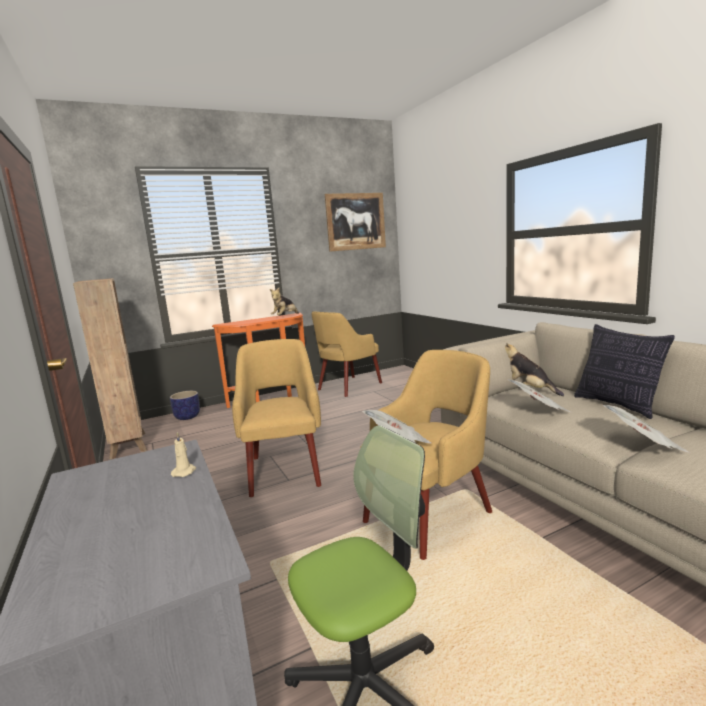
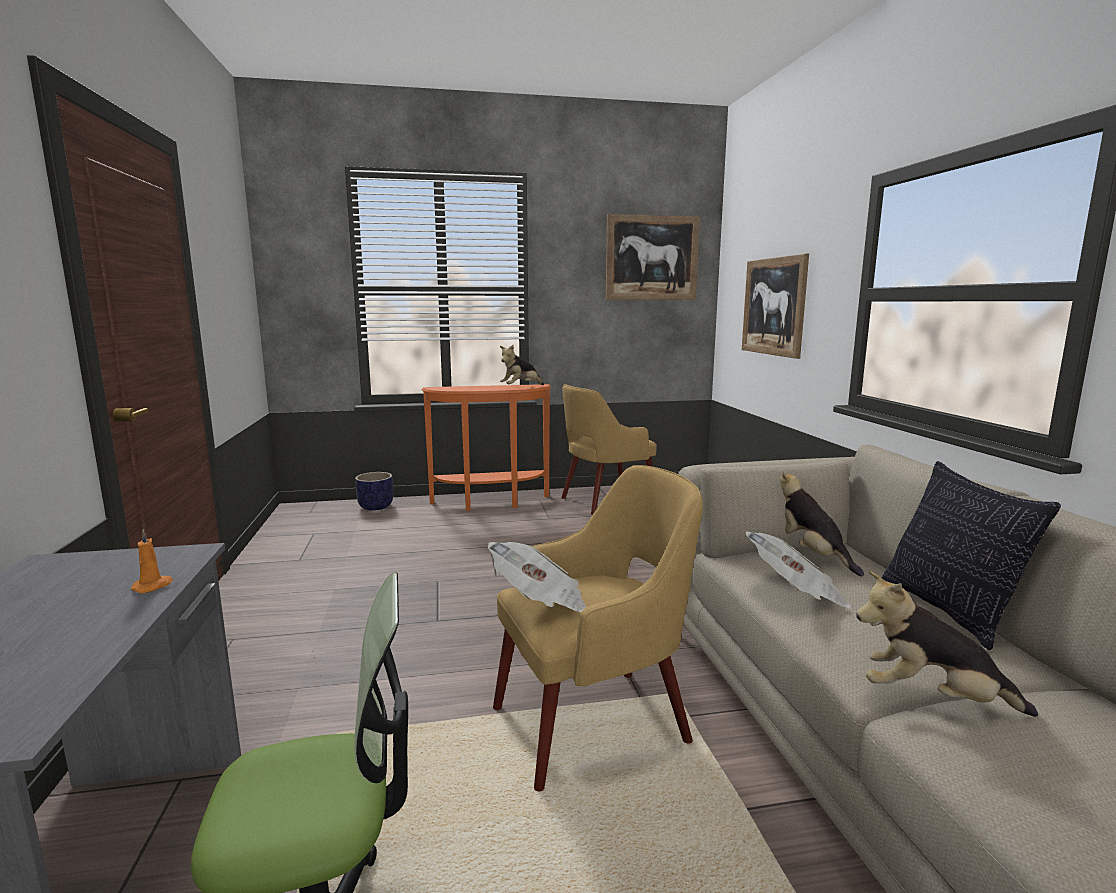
camera: 15 degrees right, 0 degrees up
(128, 445) = (286, 531): brown bookcase -> none
(184, 472) = (153, 586): beige candle -> orange candle
(285, 469) = (443, 604): yellow armchair -> none
(443, 247) = (773, 306): none -> picture
(643, 446) = (931, 699): newspaper -> plush toy

